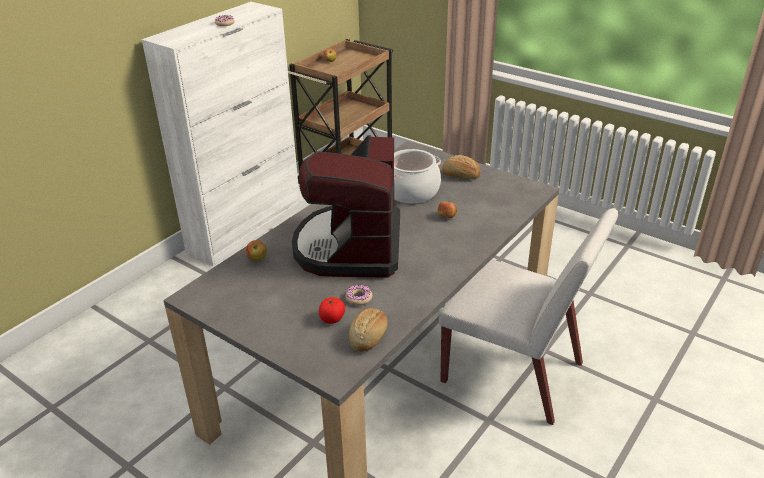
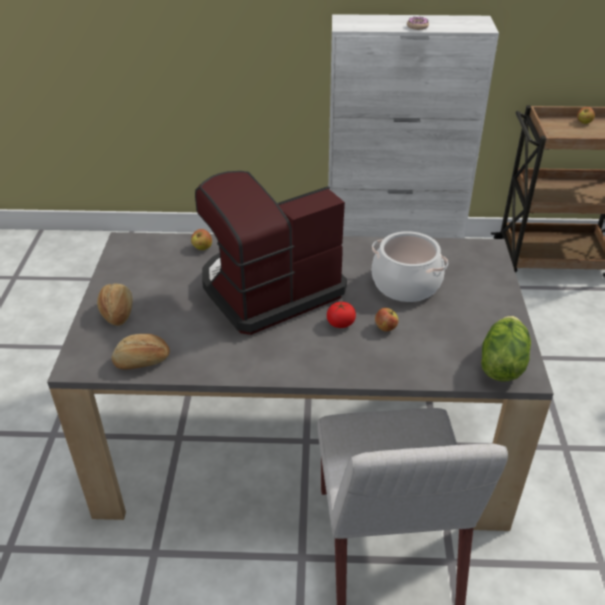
camera: 55 degrees right, 5 degrees up
(332, 319) = (152, 328): tomato -> tomato (340, 323)
(359, 298) = (193, 330): donut -> none
(460, 176) = (479, 304): bread -> bread (117, 312)
(521, 193) = (501, 364): none -> lettuce

